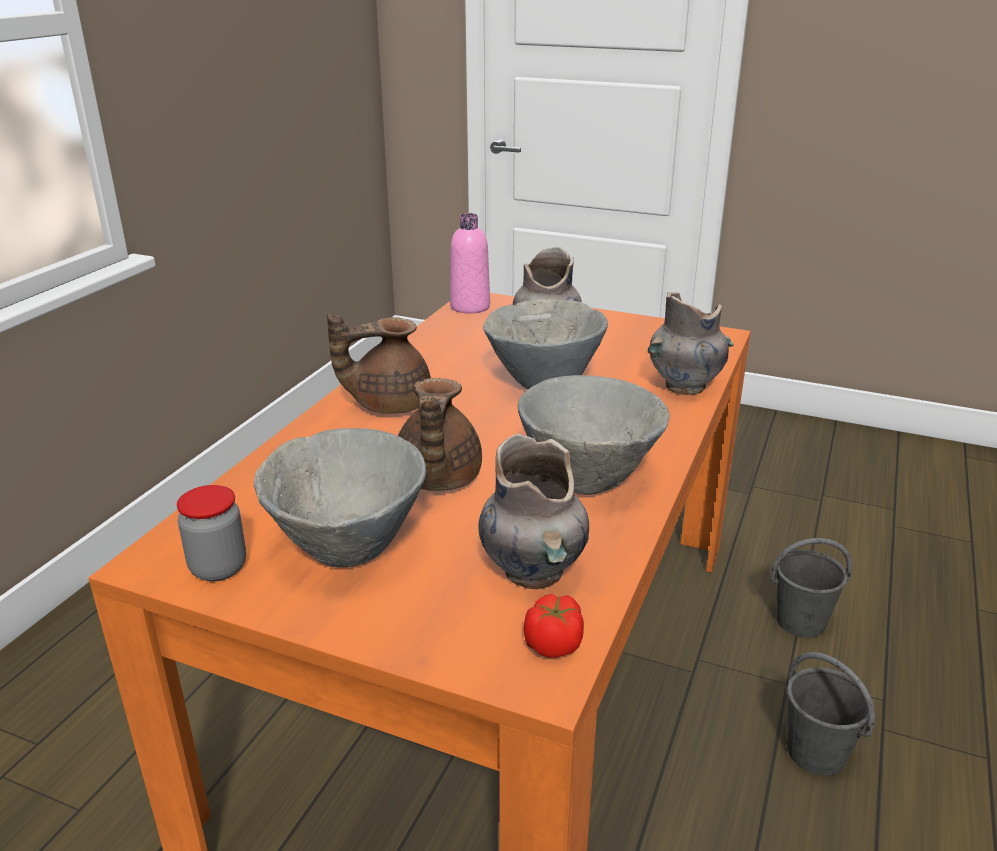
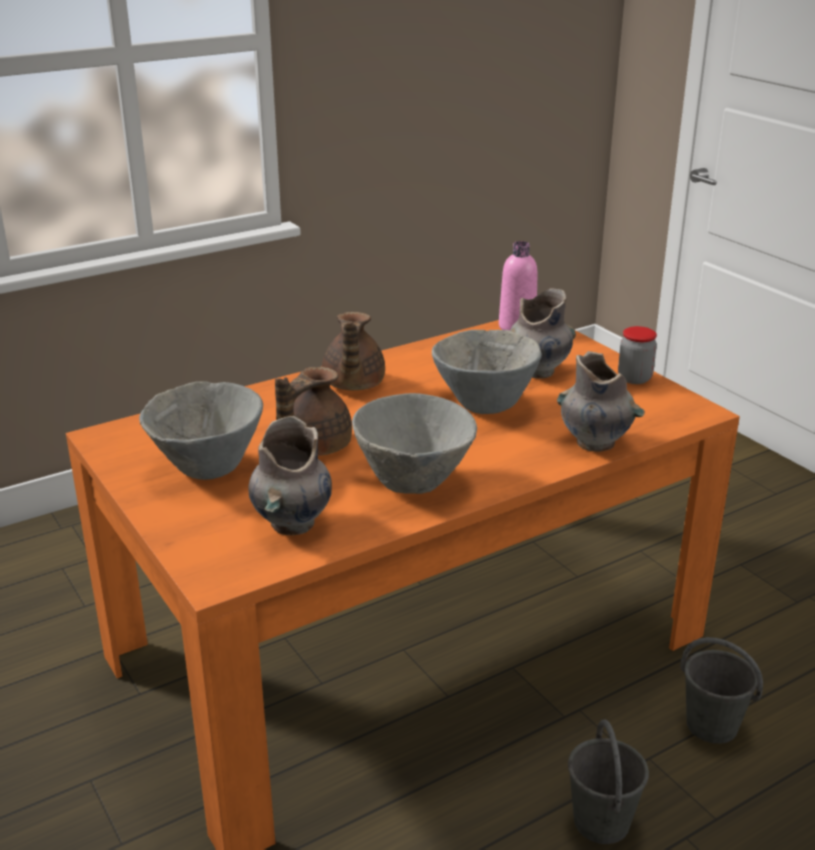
camera: 35 degrees right, 0 degrees up
(218, 568) = (129, 452): jar -> jar (634, 378)
(388, 403) = (352, 385): brown teapot -> brown teapot turned 105 degrees counterclockwise
(554, 644) = (247, 566): tomato -> none

